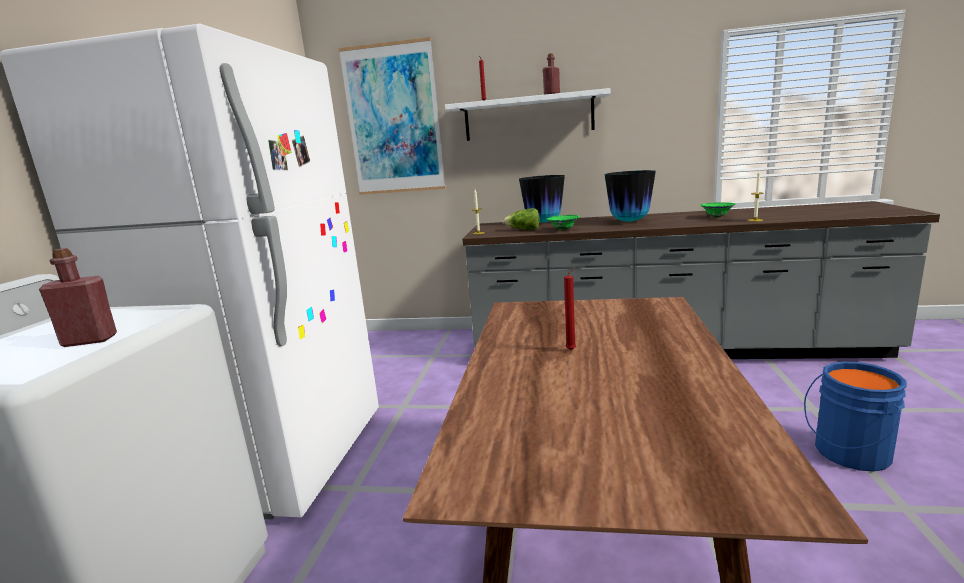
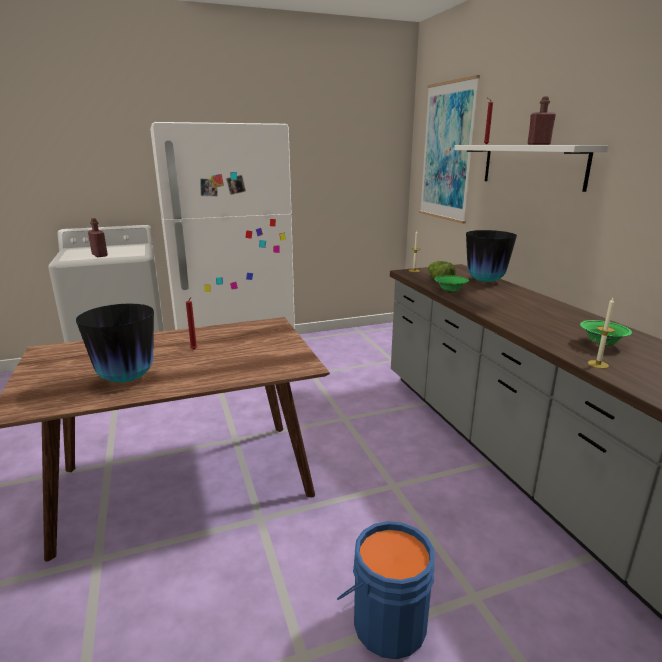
camera: 60 degrees right, 5 degrees up
(629, 221) = (523, 309): vase -> vase (126, 379)

